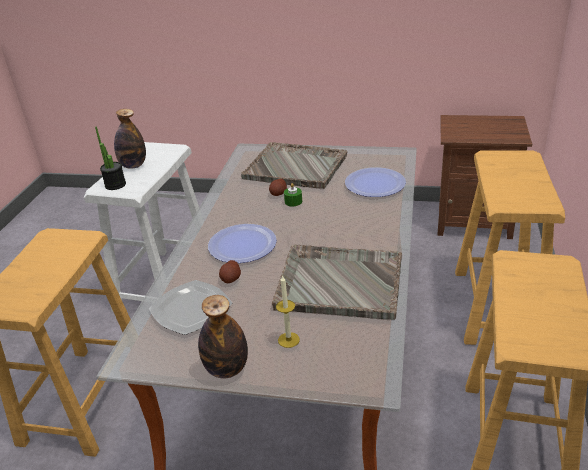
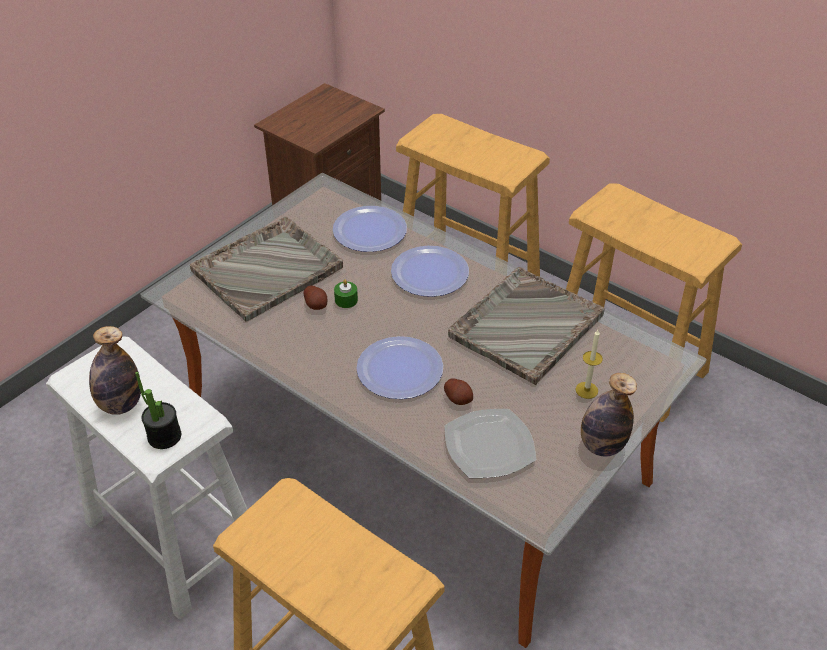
camera: 65 degrees left, 10 degrees up
(356, 221) = (429, 273): none -> plate

